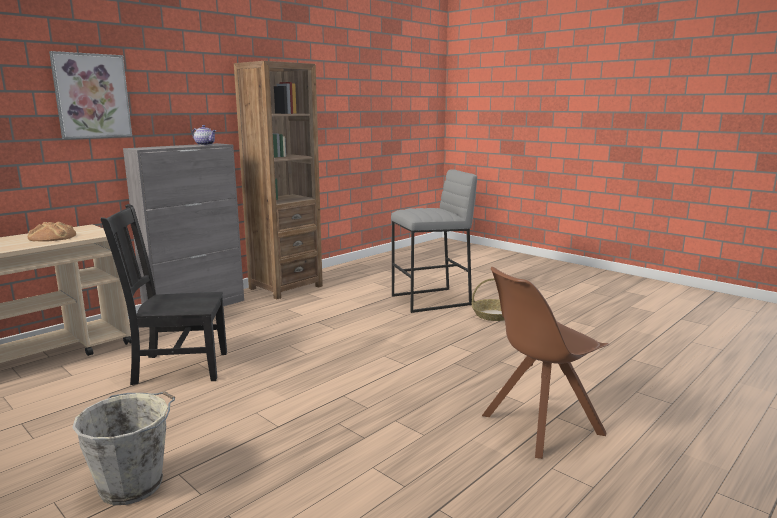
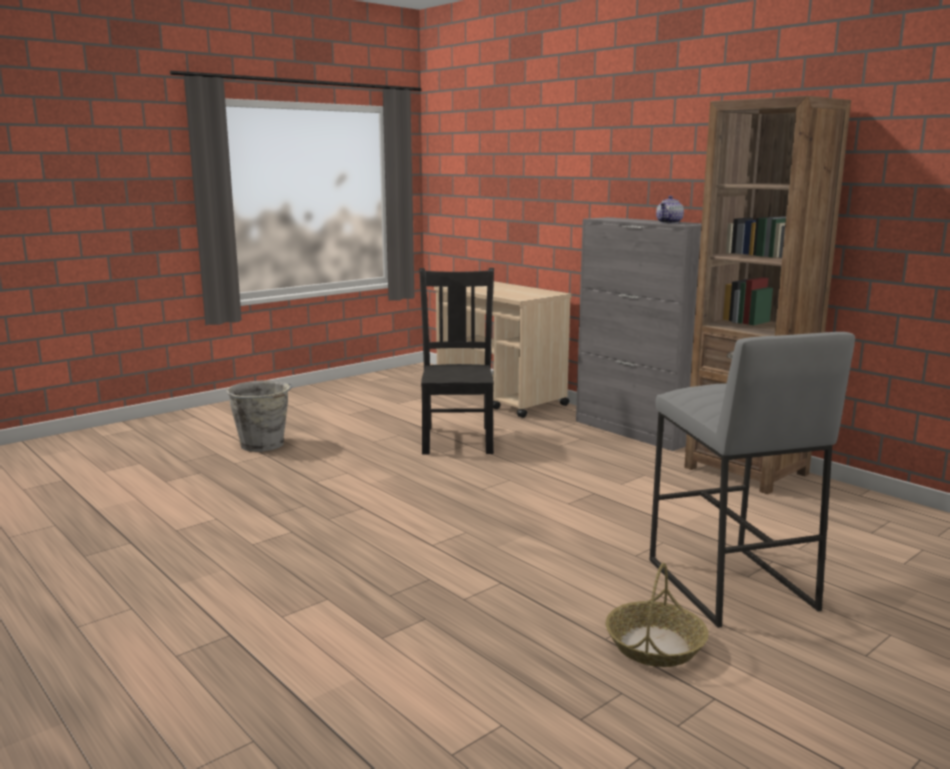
camera: 95 degrees right, 0 degrees up
(52, 237) = (510, 291): bread -> none
(92, 96) = (595, 157): picture -> none
(539, 425) = (219, 616): brown chair -> none

